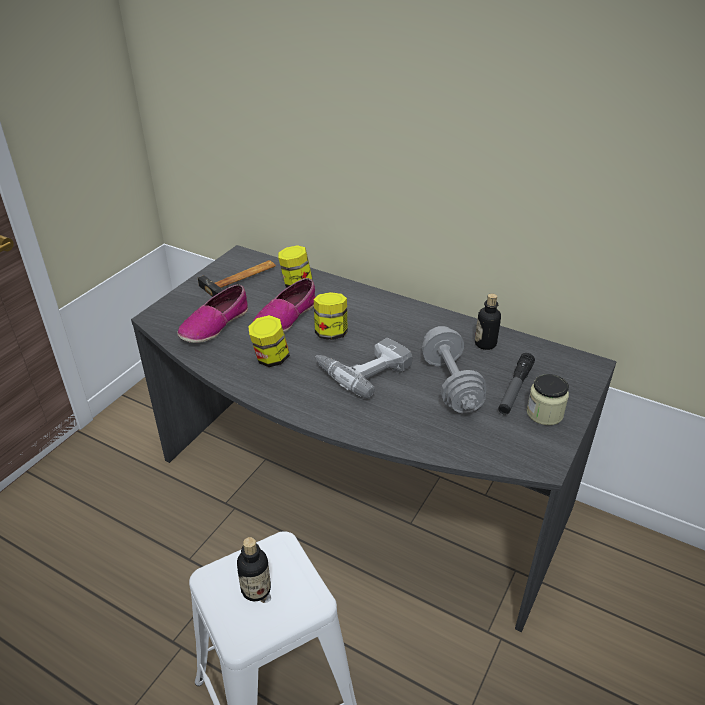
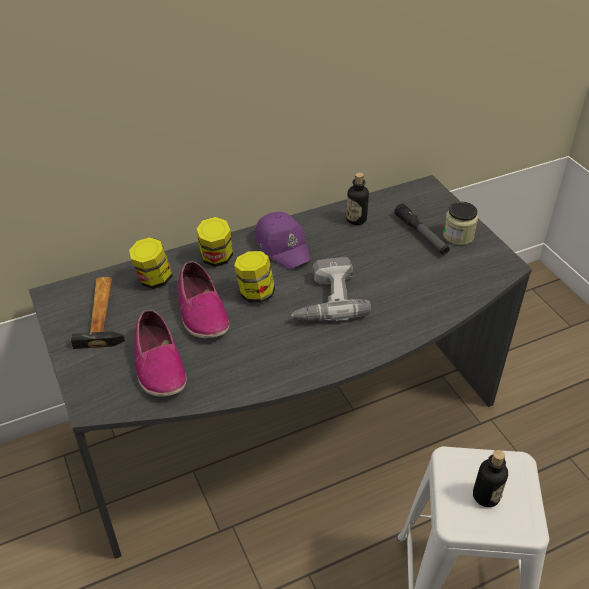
camera: 55 degrees left, 5 degrees up
(270, 359) = (254, 348): jar -> jar (216, 258)
(401, 322) = (283, 246): none -> purple cap
(450, 384) = (387, 262): grey dumbbell -> none

